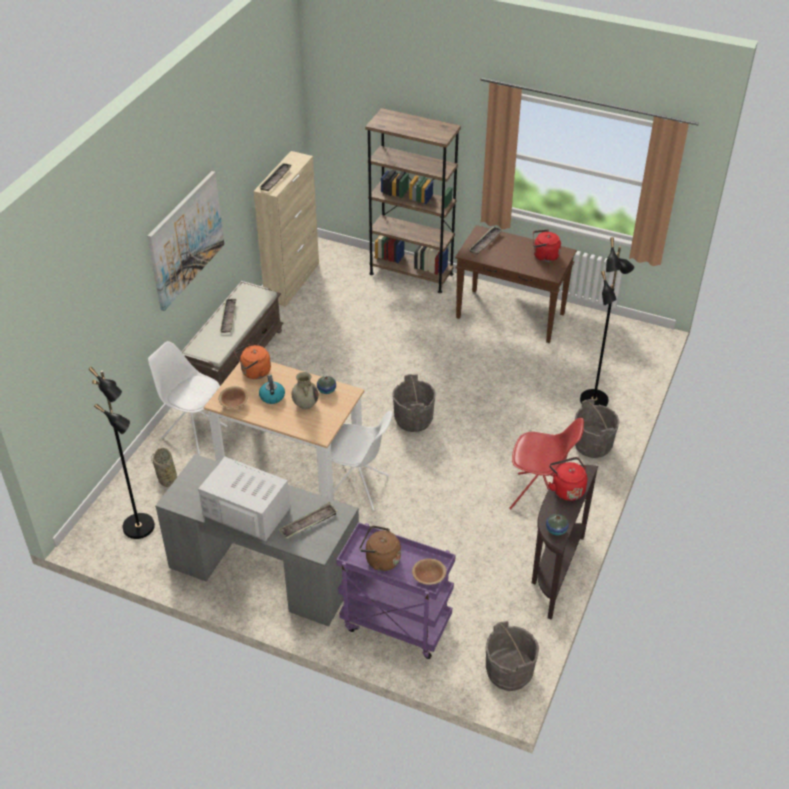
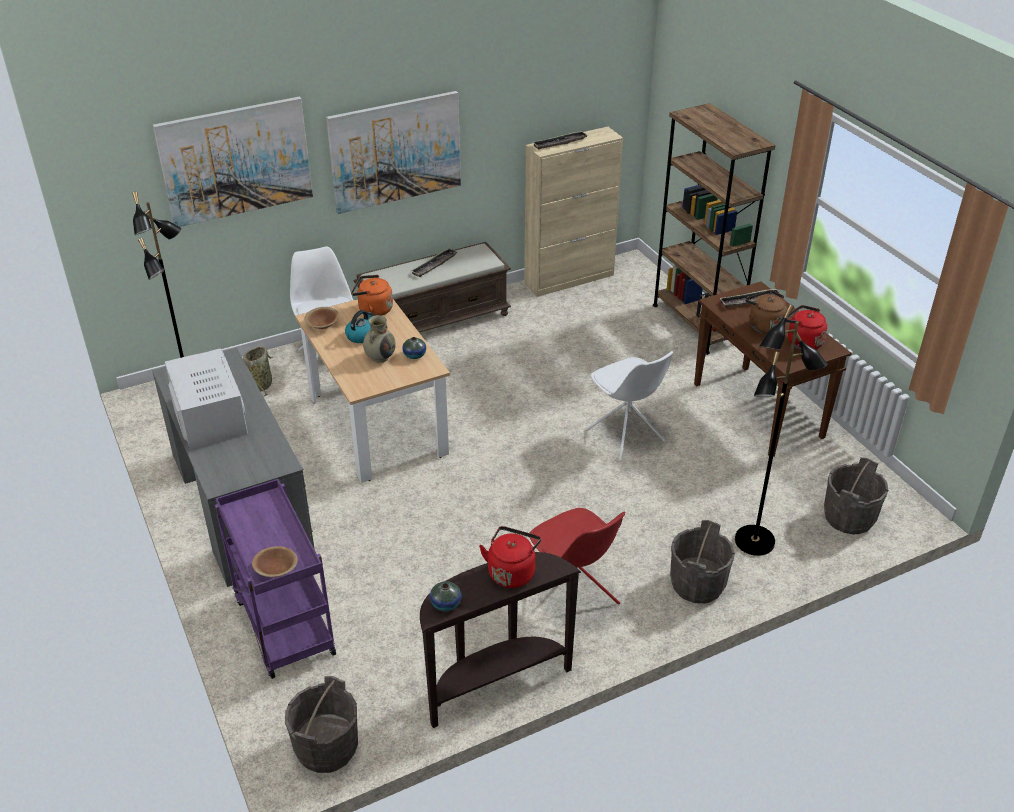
camera: 40 degrees right, 5 degrees down
(102, 304) = (236, 161): none -> picture
(308, 523) = (243, 456): tray -> none
(359, 488) = (406, 484): white chair -> white chair (626, 437)
(380, 559) = (257, 526): brown kettle -> brown kettle (764, 326)
(413, 419) = (534, 453): grey bucket -> grey bucket (849, 517)

